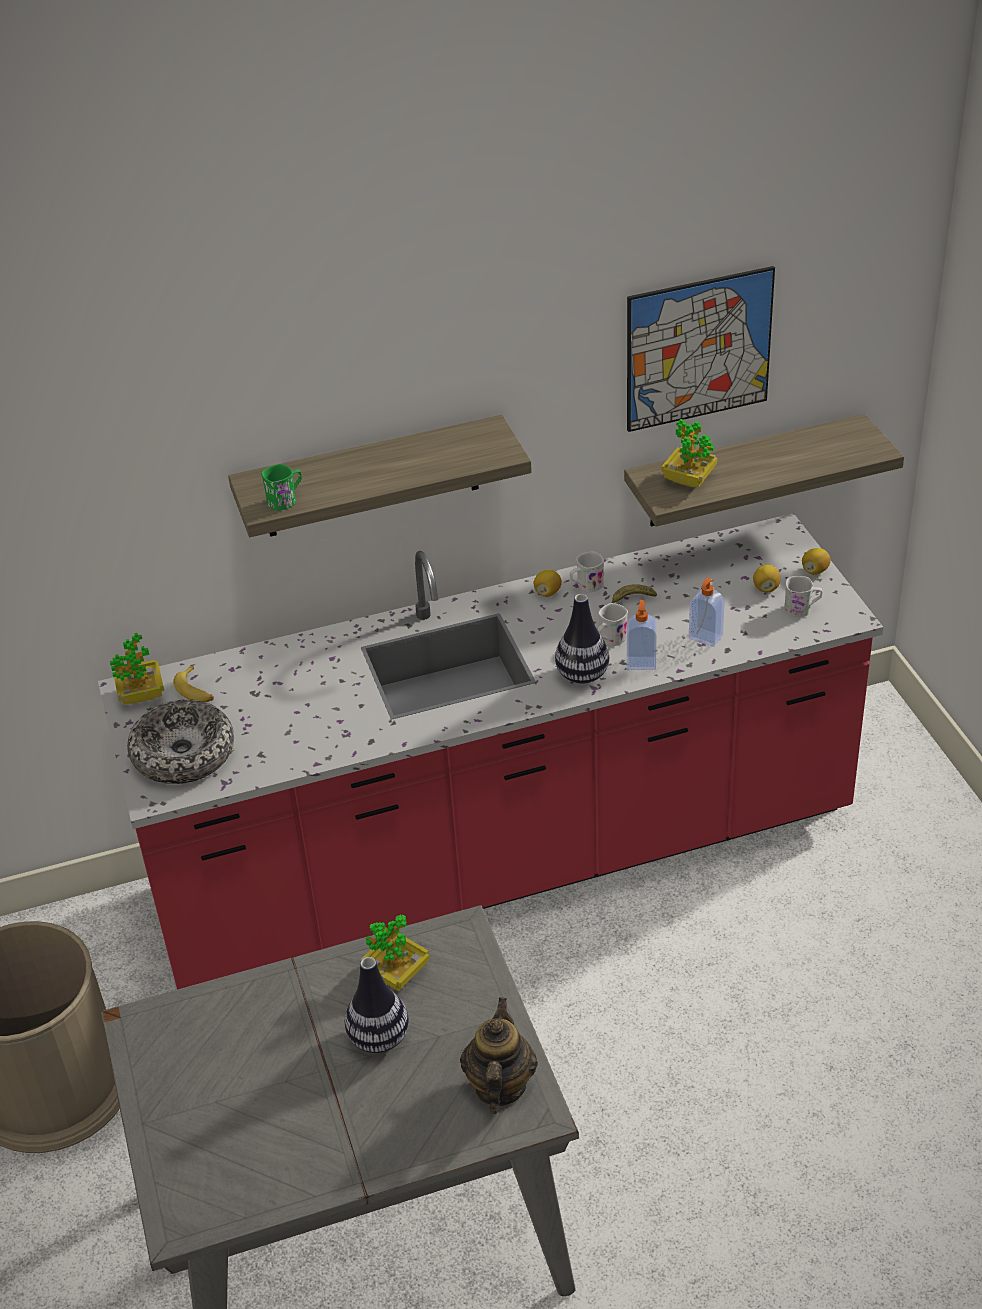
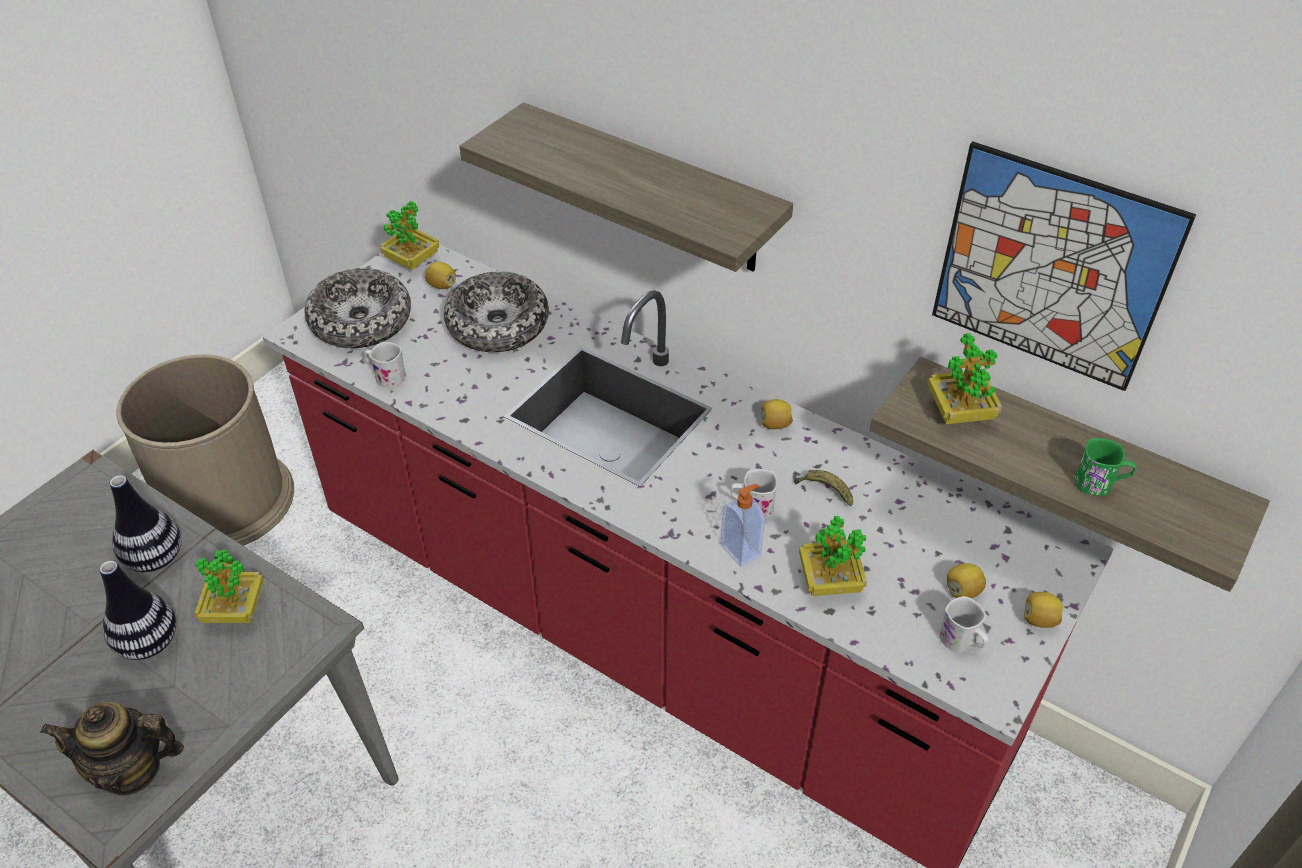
camera: 50 degrees right, 5 degrees up
(196, 690) = (442, 285): banana -> lemon
(283, 679) = (498, 324): none -> bowl
(286, 500) = (515, 147): green mug -> green mug (1099, 484)
(499, 1086) = (131, 770): teapot -> teapot turned 150 degrees counterclockwise
(582, 675) = (680, 514): vase -> vase (155, 558)
(586, 586) = (813, 446): white mug -> white mug (386, 377)
(705, 638) = (829, 581): soap dispenser -> potted plant

